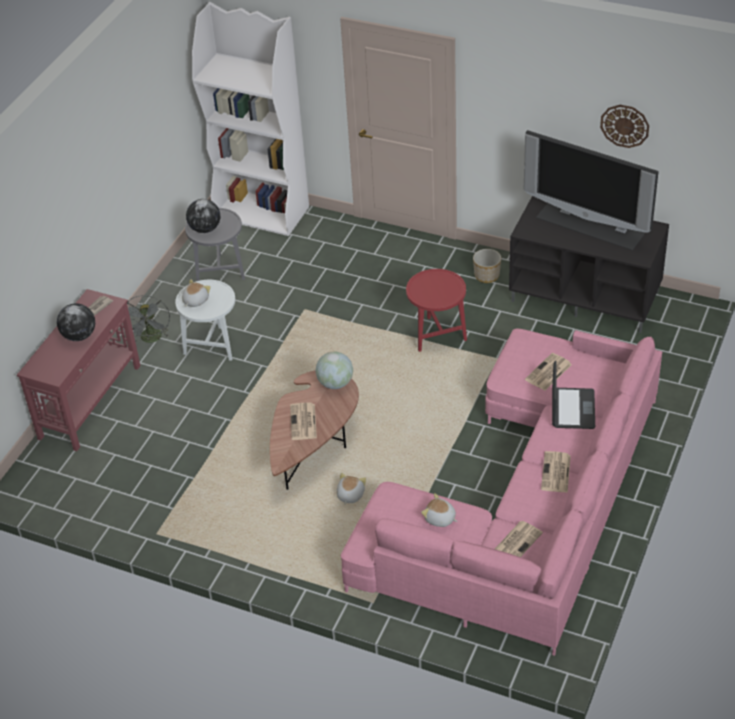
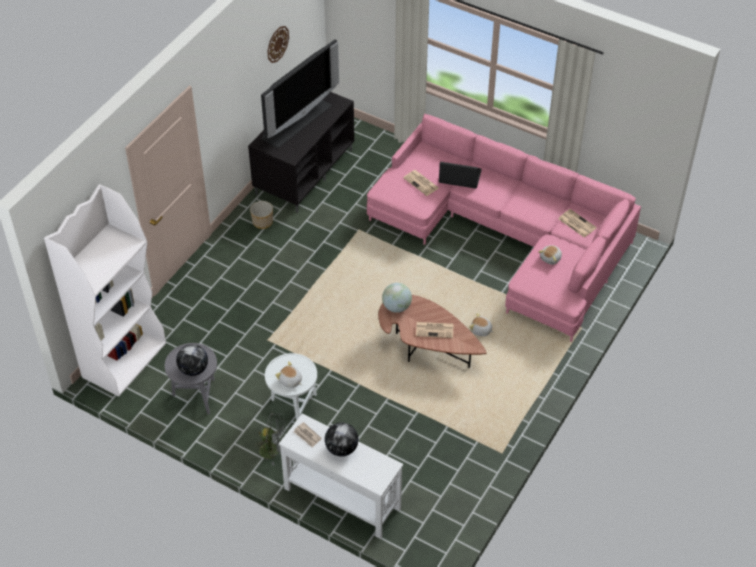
camera: 85 degrees left, 5 degrees up
(91, 401) = (342, 498): red console table -> white console table
(437, 334) = (322, 260): red side table -> none
(556, 473) = (518, 195): newspaper -> none

